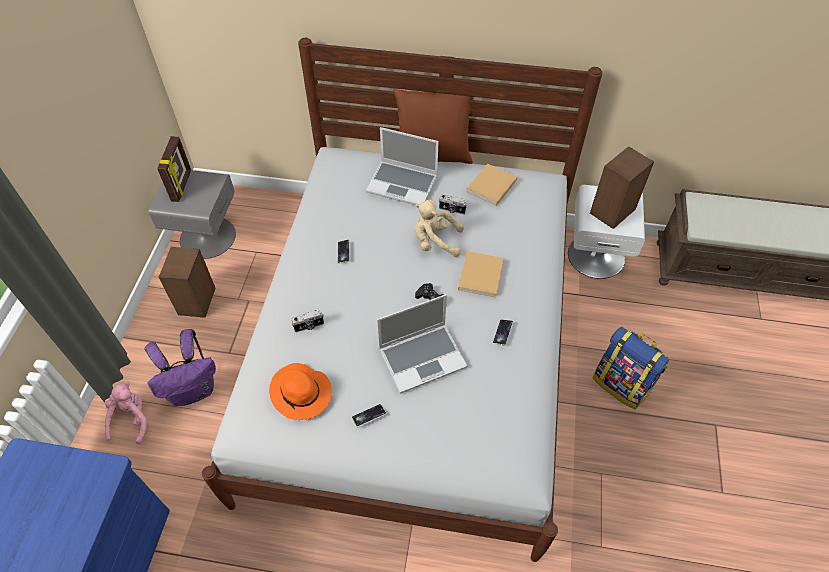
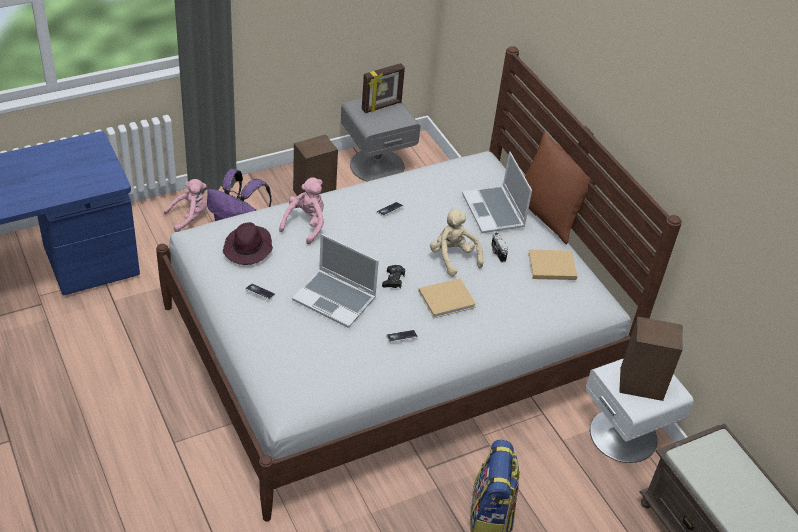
camera: 50 degrees right, 10 degrees down
(301, 393) = (248, 248): orange hat -> purple hat
(309, 326) = (306, 224): camera -> pink plush toy

